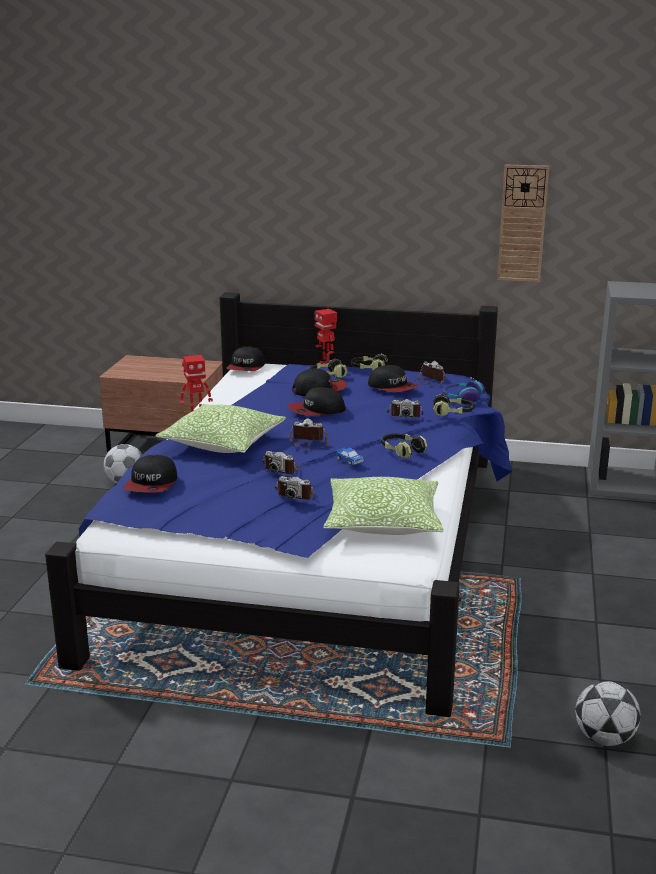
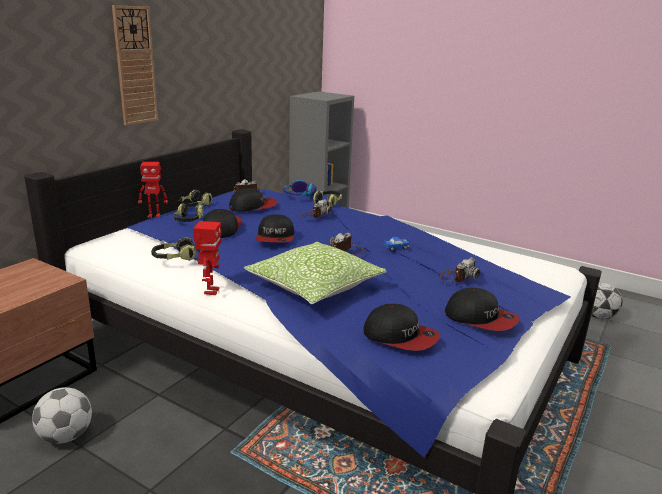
camera: 70 degrees left, 0 degrees up
(246, 367) = (99, 246): cap -> cap (480, 318)
(282, 469) = (400, 272): camera -> none
(383, 522) = (500, 263): pillow -> none
(401, 451) = (387, 230): headphones -> headphones (174, 258)
(522, 223) = (244, 59): wall clock -> wall clock (135, 66)

